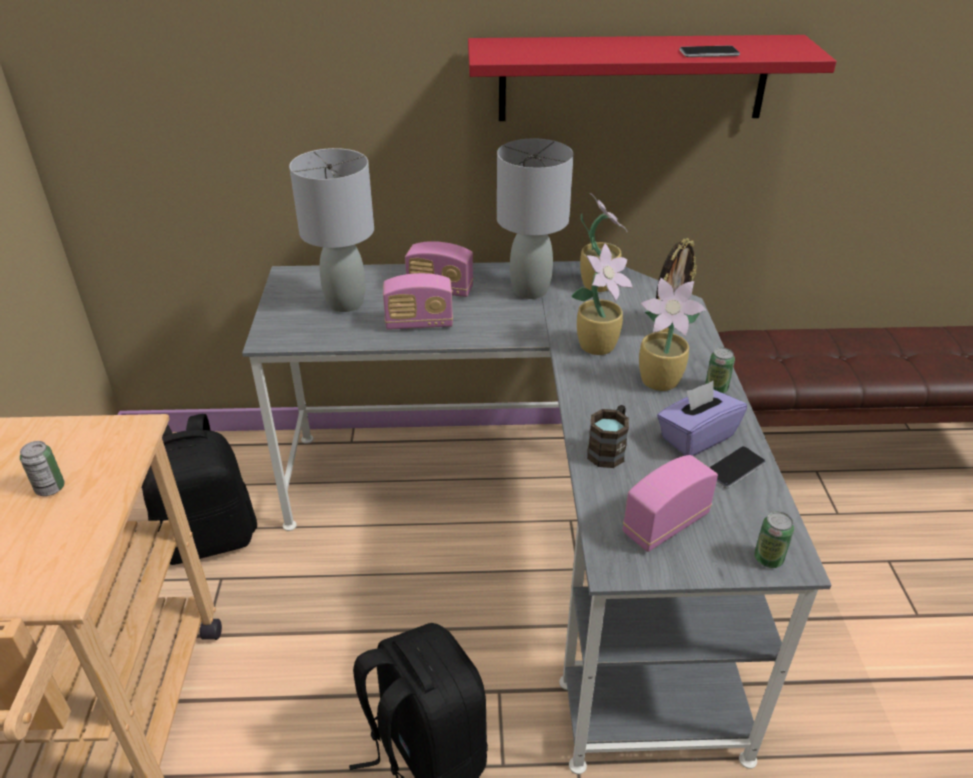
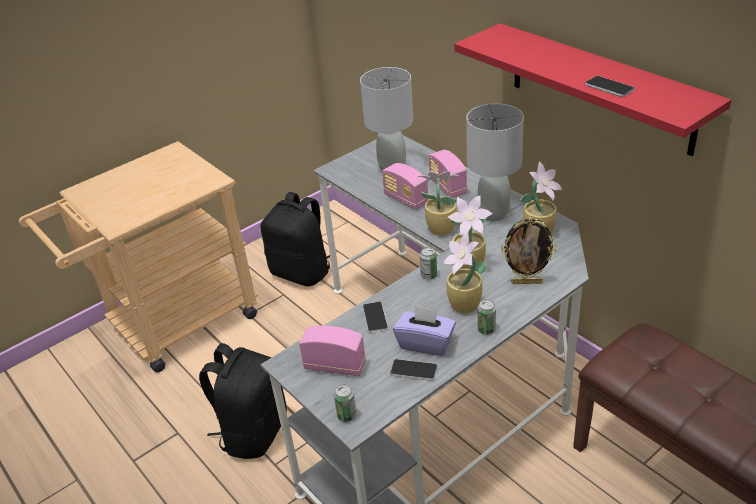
camera: 55 degrees right, 0 degrees up
(50, 488) = (162, 187): can -> can (429, 275)
(507, 330) = (439, 229): none -> potted plant
(609, 449) = (375, 317): brown mug -> phone

